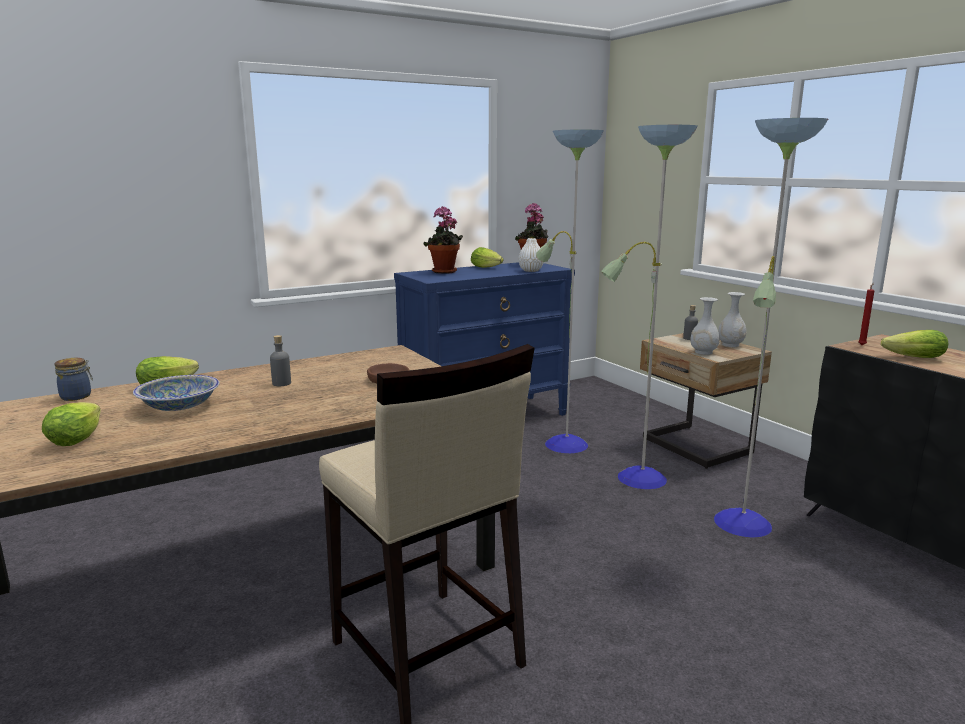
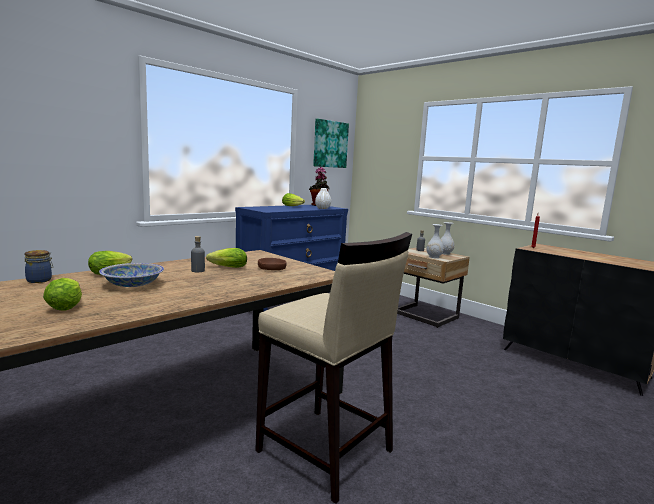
camera: 15 degrees left, 5 degrees down
(444, 272) = (269, 207): potted plant -> none
(559, 161) = (330, 144): none -> picture
(639, 479) = (402, 335): floor lamp -> none
(910, 357) = (562, 253): lettuce -> lettuce (226, 267)

